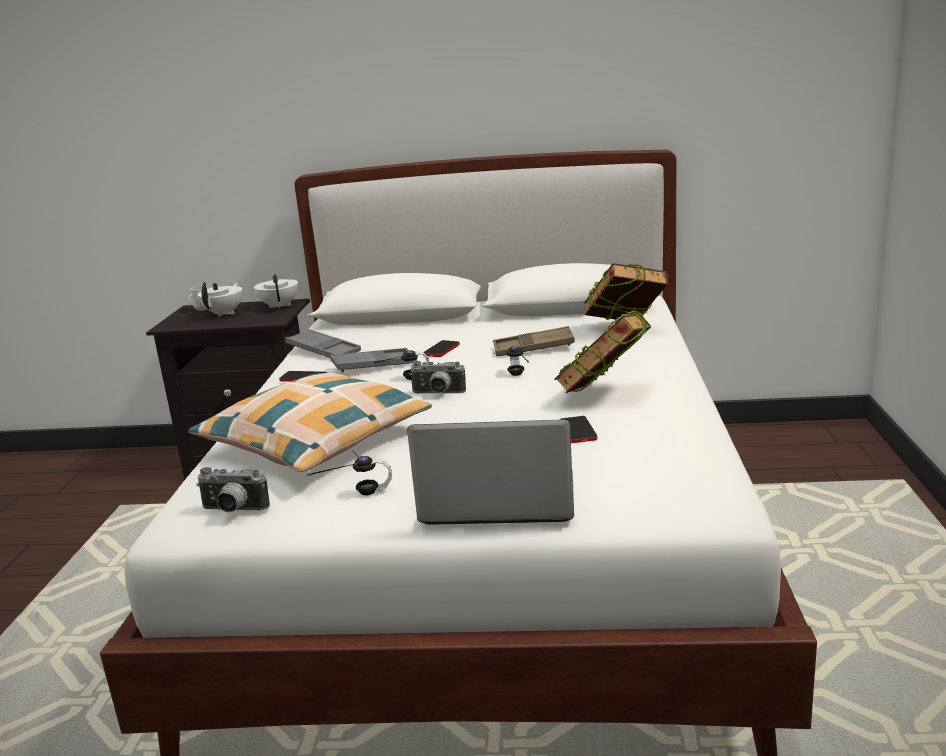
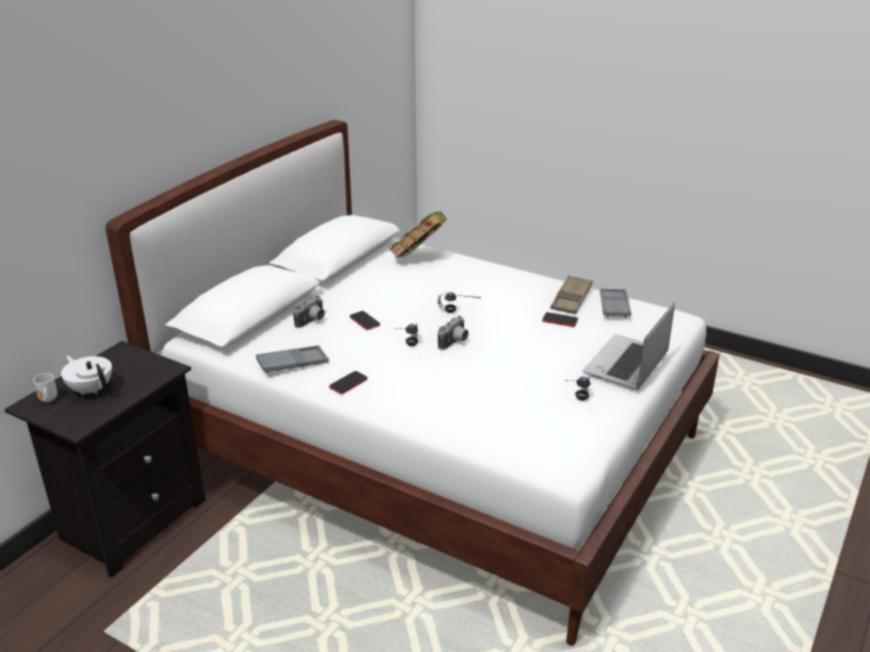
camera: 65 degrees left, 10 degrees up
(233, 511) = (568, 446): camera -> camera (312, 321)
(279, 306) = (122, 358): white teapot -> none
(315, 440) = (487, 400): pillow -> none
(374, 365) = (363, 351): grey tray -> grey tray (614, 306)
(533, 348) = (408, 293): brown tray -> brown tray (571, 299)
(604, 396) = (520, 299): book -> none

